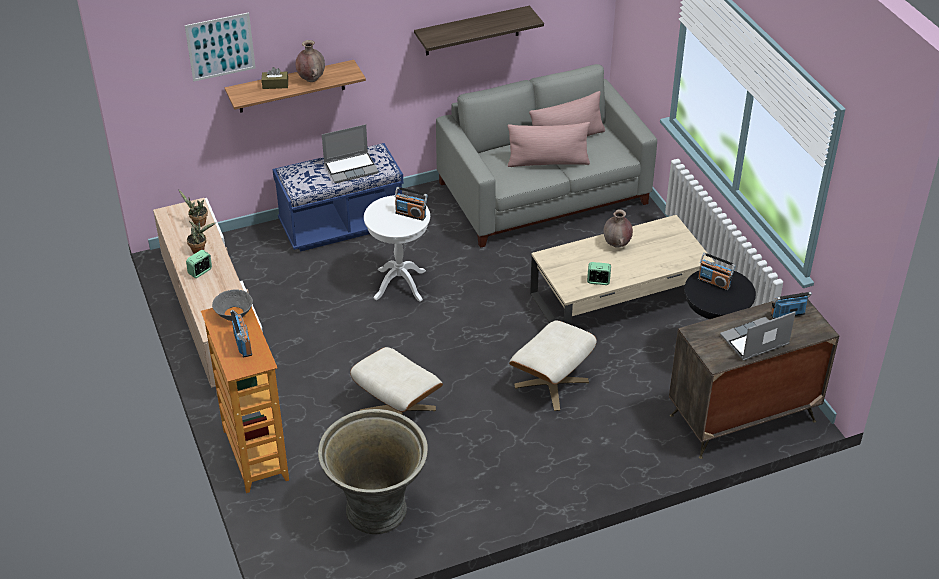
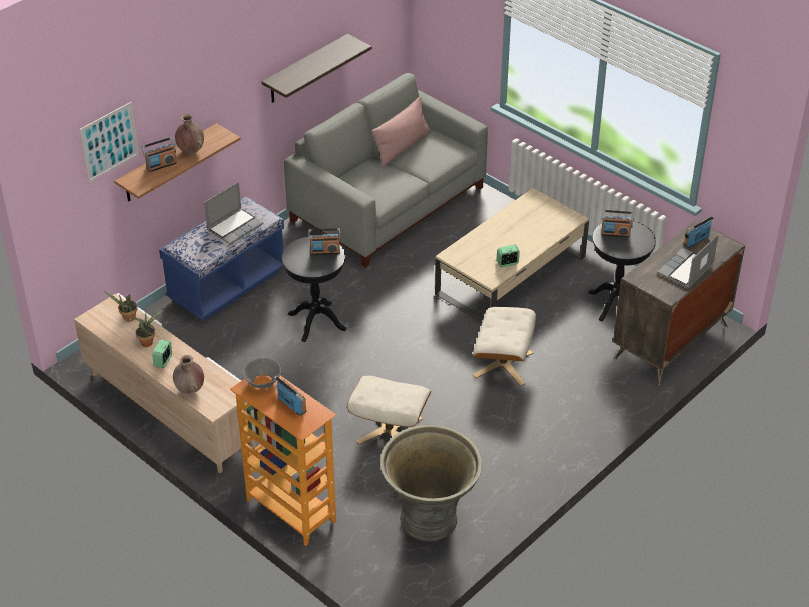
camera: 25 degrees left, 0 degrees up
(275, 85) = (161, 165): brown tissue box -> radio
(400, 284) = (316, 321): white side table -> black side table
(548, 162) = (401, 173): pink pillow -> none
(617, 244) = (502, 227): brown vase -> brown vase (190, 390)

